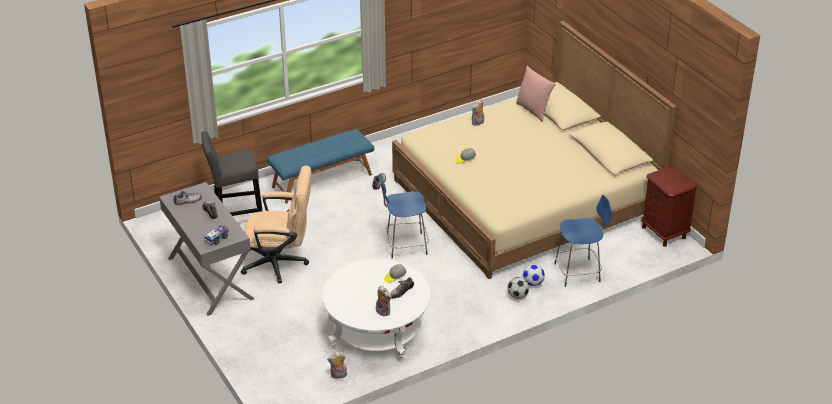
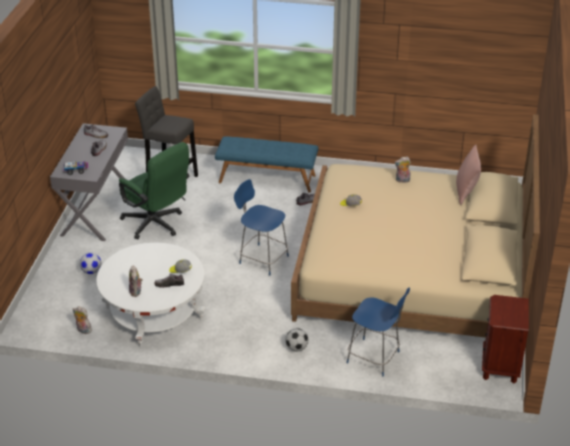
camera: 40 degrees right, 0 degrees up
(281, 263) = (156, 225): beige office chair -> green office chair
(533, 283) = (323, 345): football -> football (91, 271)

